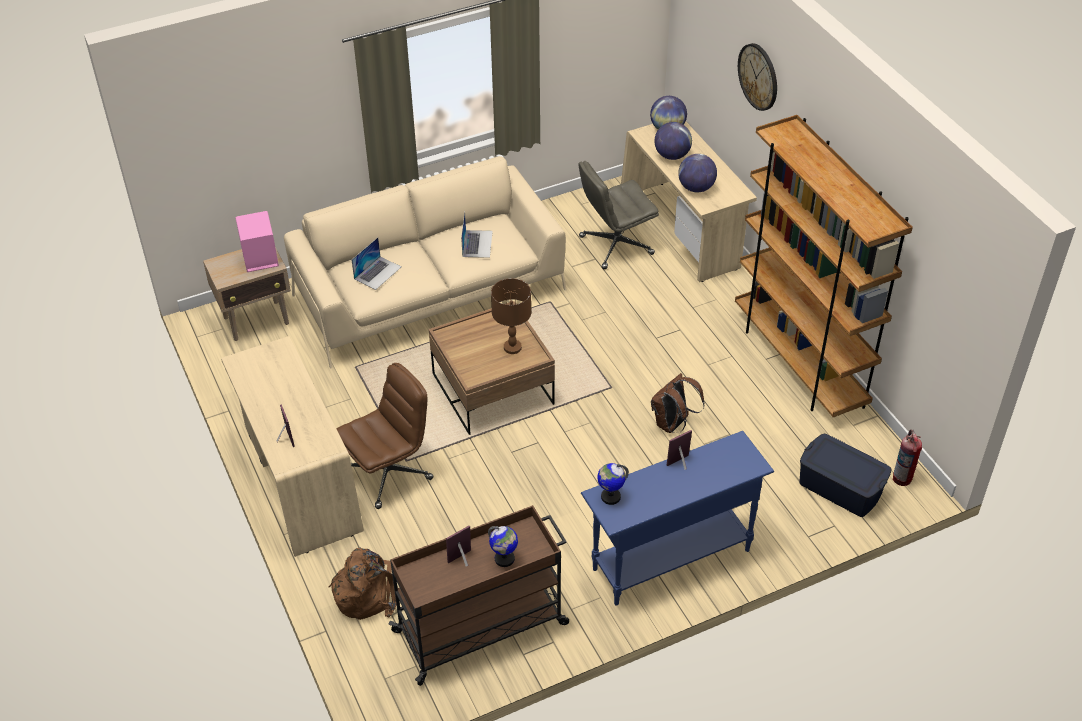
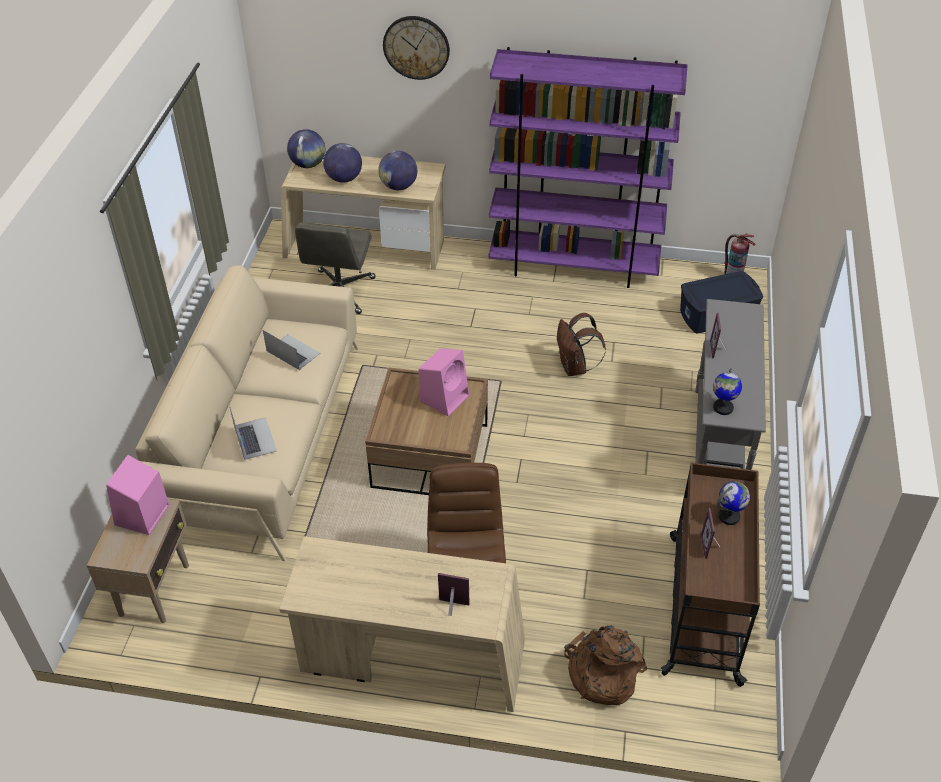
camera: 55 degrees left, 0 degrees up
(512, 347) = (445, 397): brown table lamp -> pink speaker
(670, 559) = (716, 445): blue console table -> grey console table
(799, 363) = (574, 267): brown bookcase -> purple bookcase

